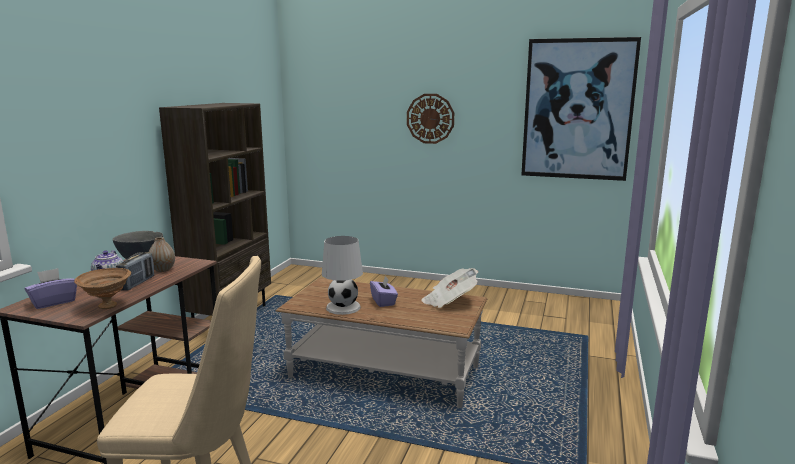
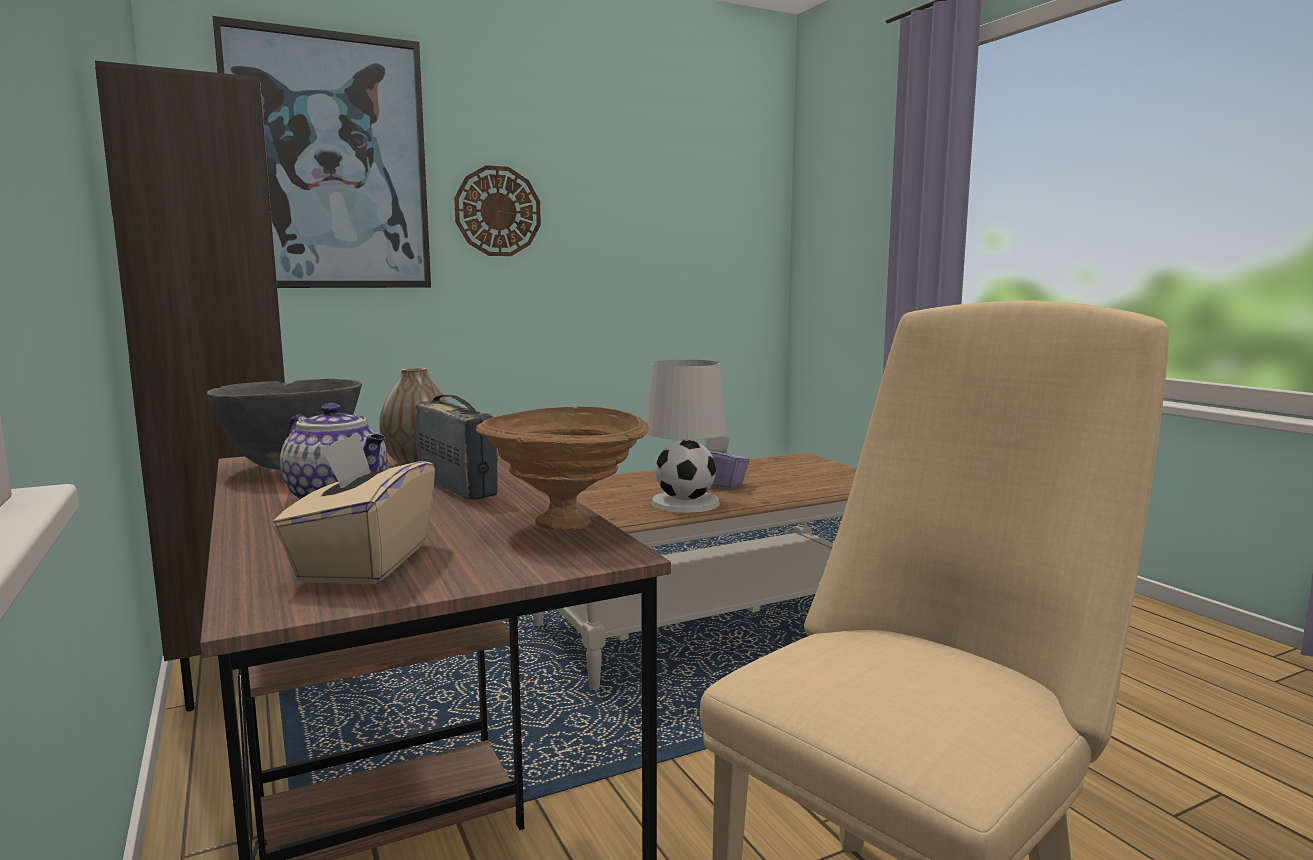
camera: 45 degrees left, 5 degrees down
(53, 302) = (363, 562): purple tissue box -> beige tissue box
(449, 301) = (787, 464): newspaper -> none
(577, 110) = (713, 202): picture -> picture (329, 162)

